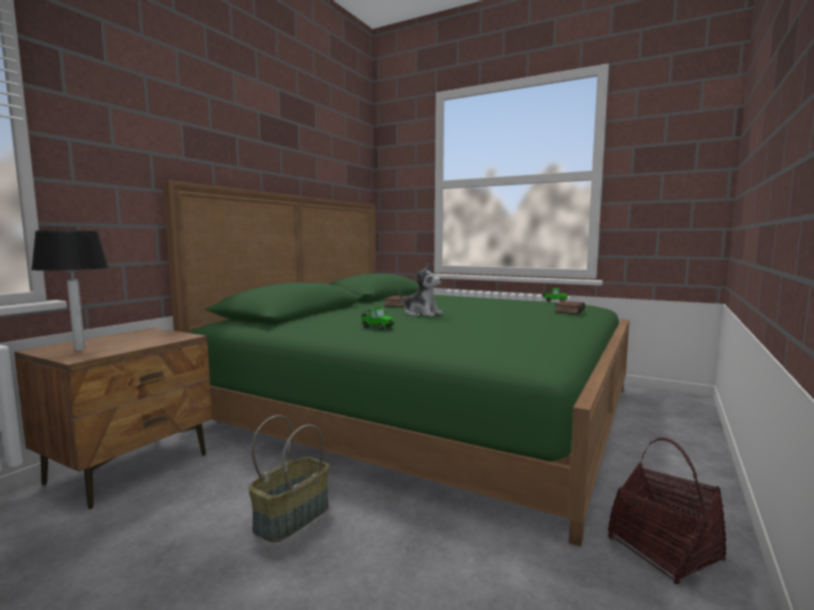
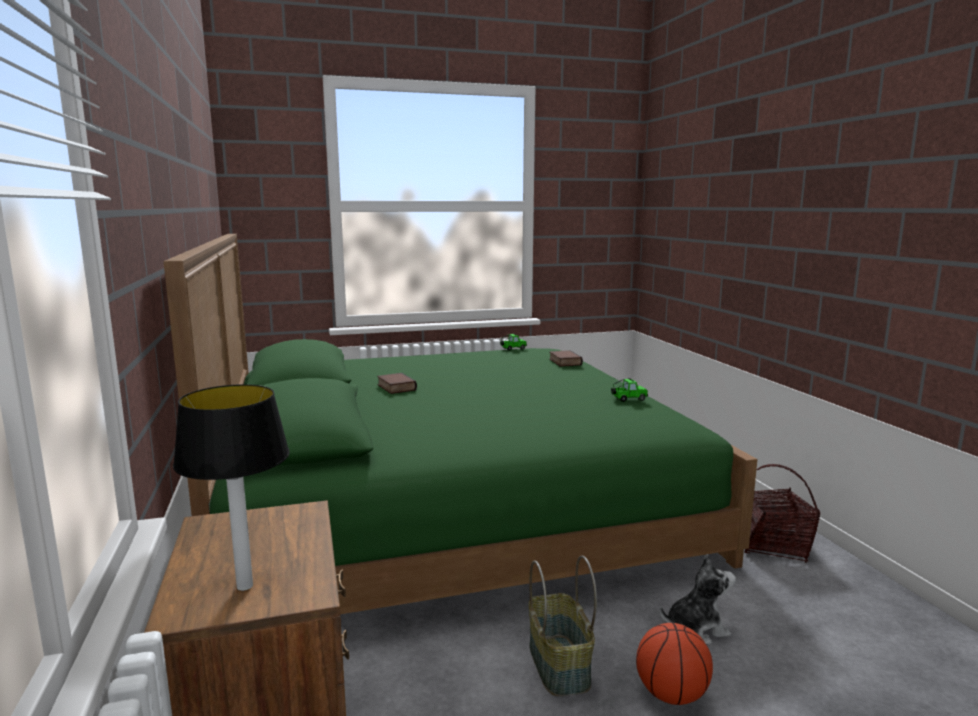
camera: 45 degrees left, 5 degrees up
(312, 584) = (672, 694): none -> basketball
(376, 327) = (494, 428): toy car -> toy car (628, 399)
(421, 314) = (469, 397): plush toy -> plush toy (696, 629)

